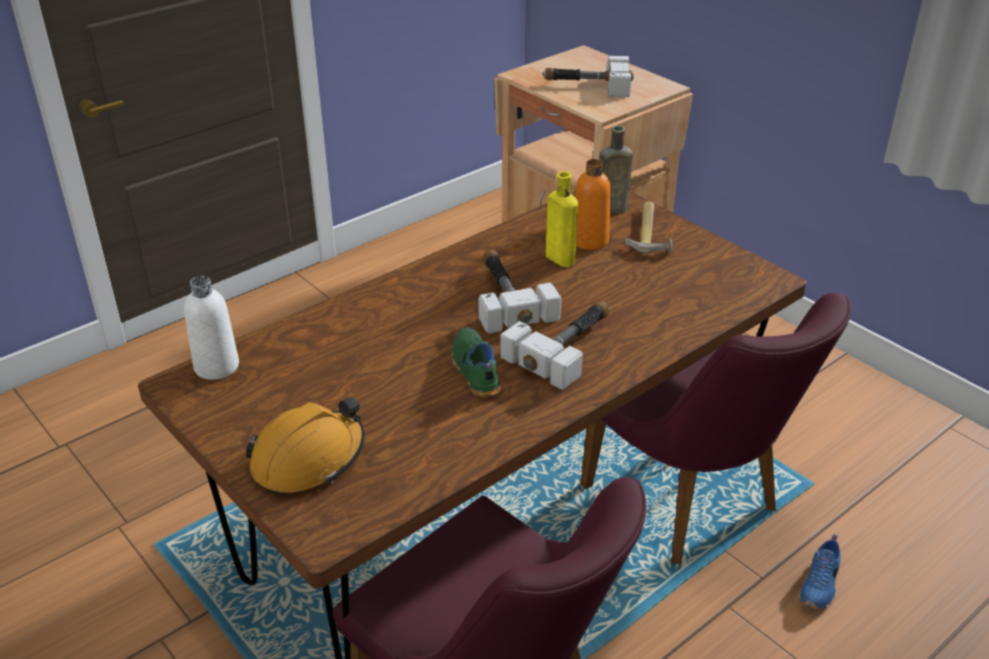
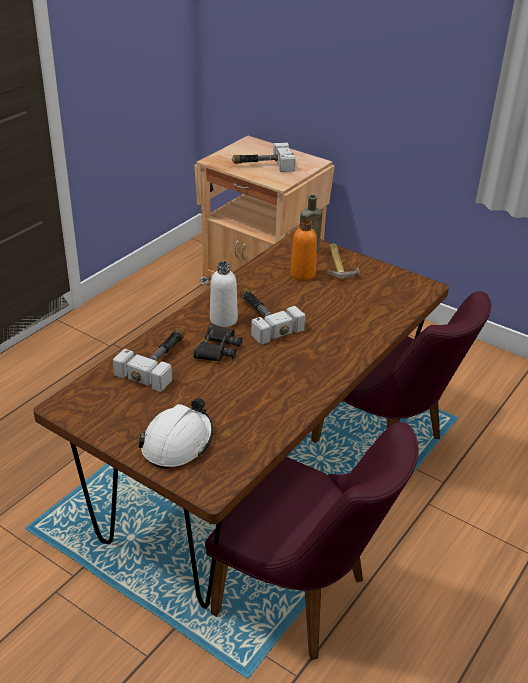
camera: 15 degrees left, 0 degrees up
(216, 367) = (84, 391): white bottle -> white bottle (223, 320)
(309, 459) = (177, 443): orange hard hat -> white hard hat
(424, 331) = (217, 348): none -> black binoculars
(474, 371) = (262, 370): green shoe -> none
(558, 258) = (286, 288): yellow bottle -> none
(567, 346) = (316, 347): hammer -> hammer (159, 362)
(820, 585) = (480, 481): blue shoe -> none

